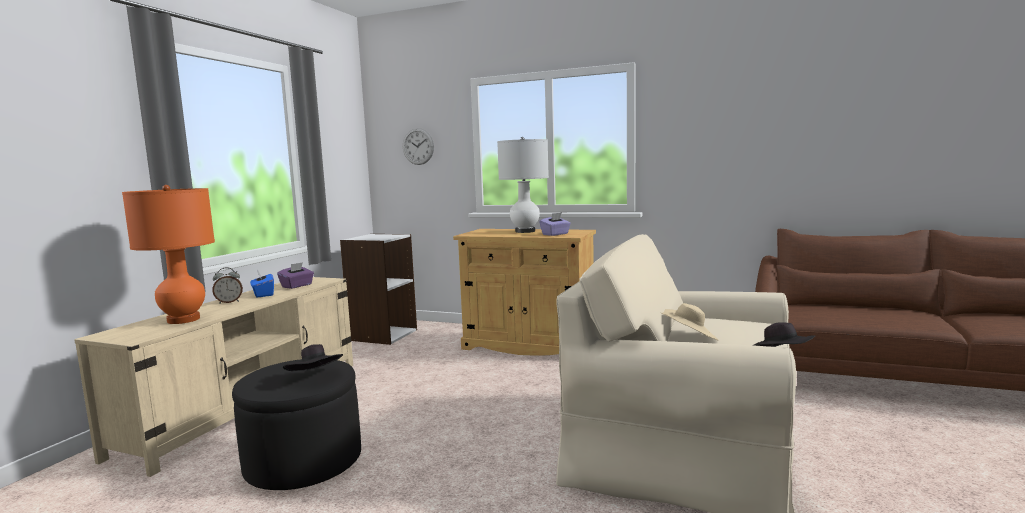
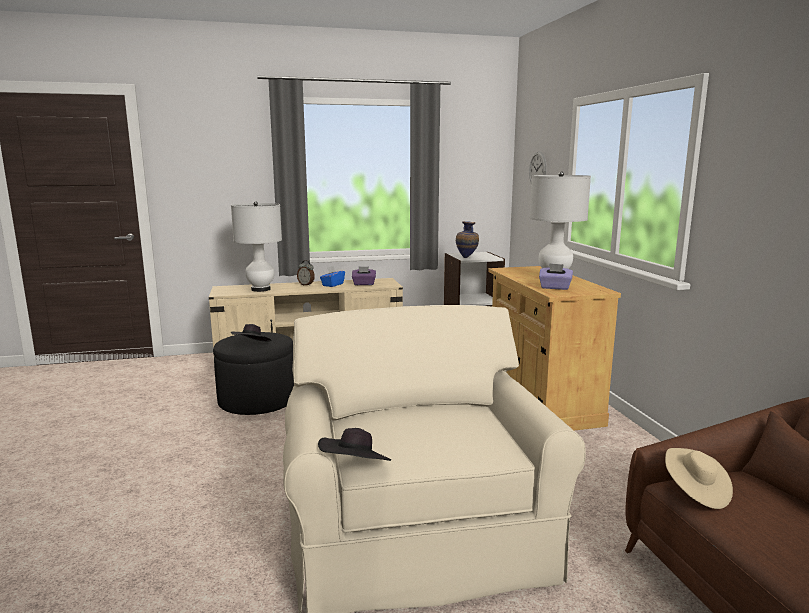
camera: 55 degrees right, 5 degrees up
(184, 320) = (261, 289): orange table lamp -> white table lamp
(379, 238) = (467, 258): none -> vase
(689, 338) = (378, 419): beige hat -> beige hat (695, 491)

